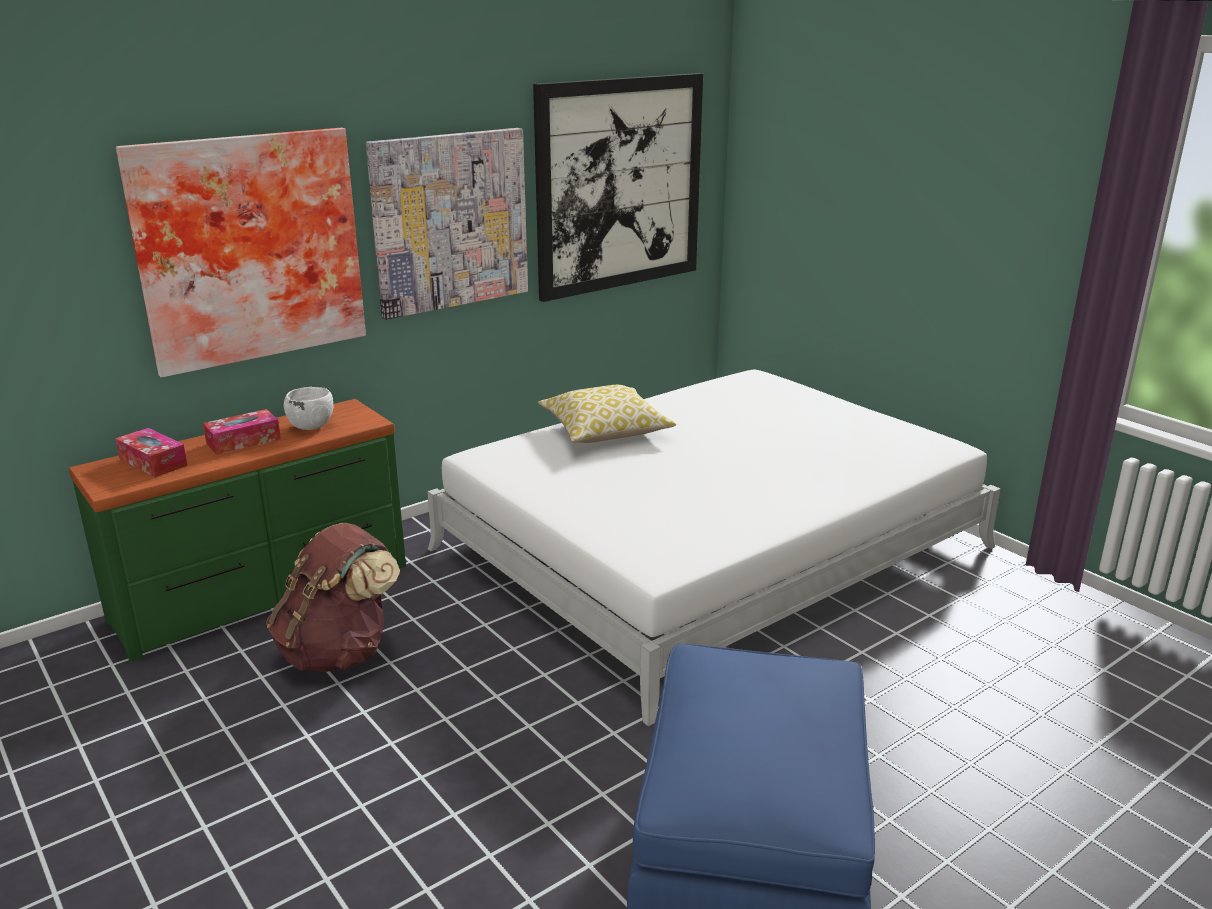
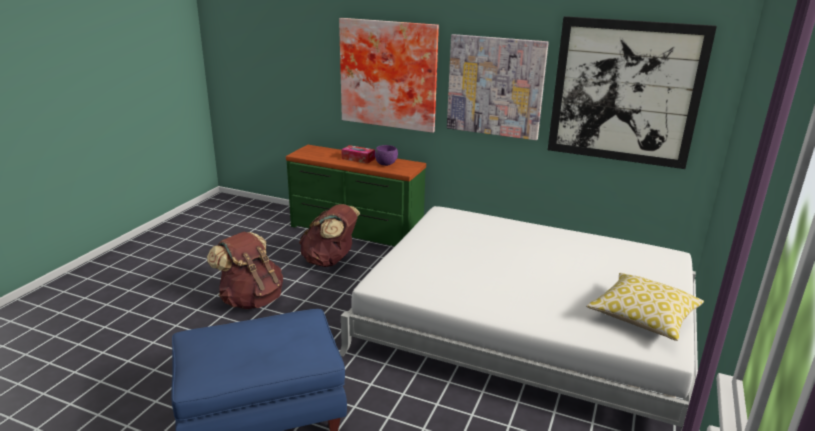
camera: 60 degrees right, 0 degrees up
(153, 462) = (324, 153): tissue box -> none
(310, 426) = (386, 164): white bowl -> purple bowl
(372, 787) = (251, 300): none -> brown backpack
(604, 432) = (514, 231): pillow -> pillow (642, 317)

